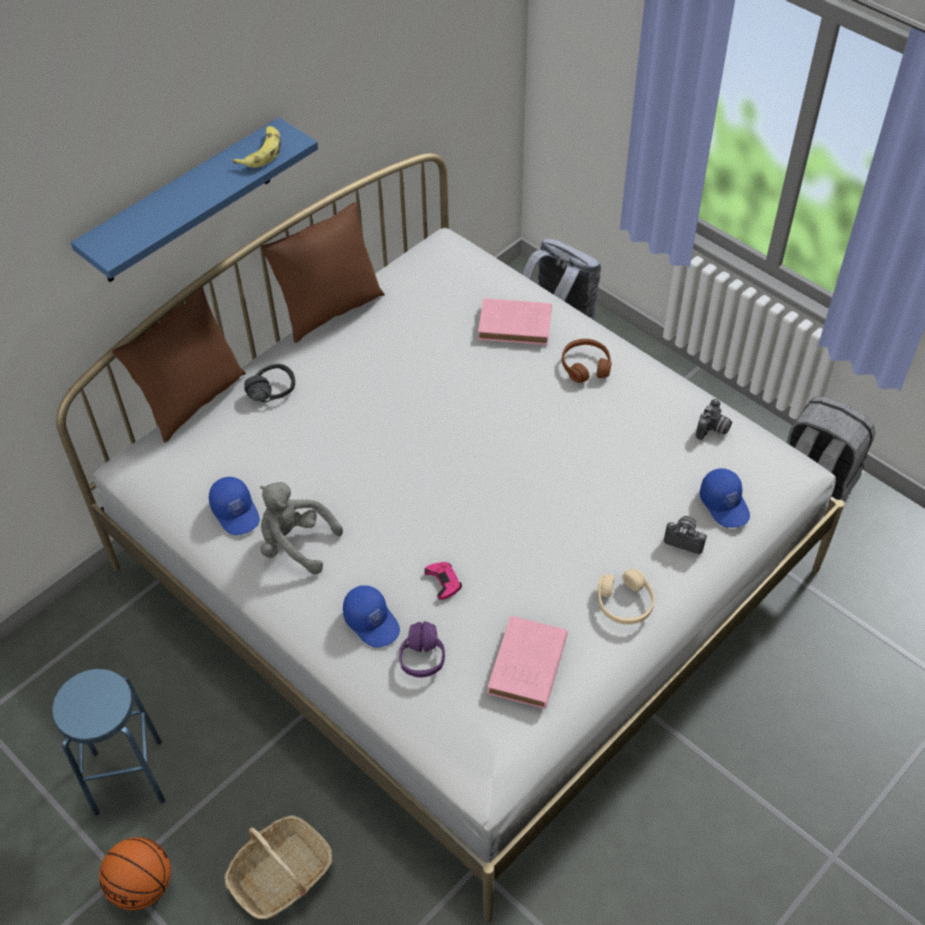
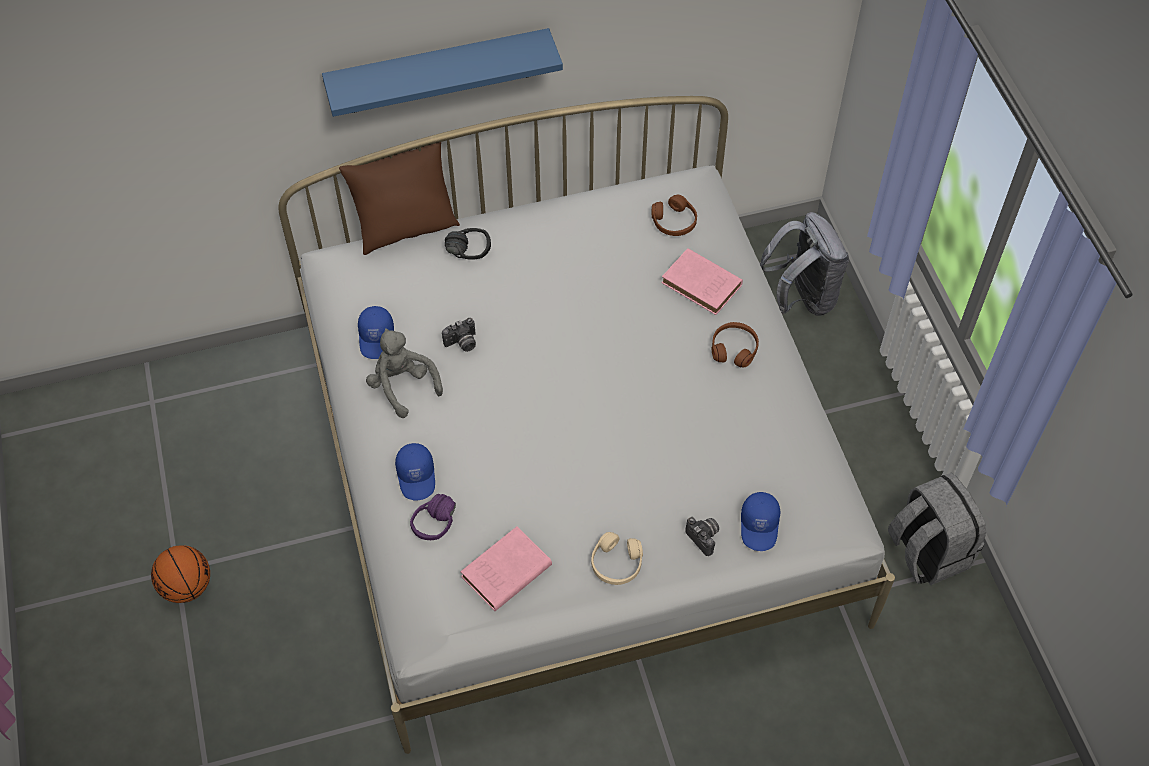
camera: 30 degrees right, 5 degrees up
(128, 777) = (225, 501): blue stool -> none
(261, 152) = (512, 55): banana -> none
(281, 876) = (284, 634): basket -> none
(329, 310) = (561, 200): brown pillow -> none
(443, 581) = (490, 472): pink game controller -> none
(450, 284) = (674, 222): none -> brown headphones
(713, 430) = (800, 458): camera -> camera (462, 343)

